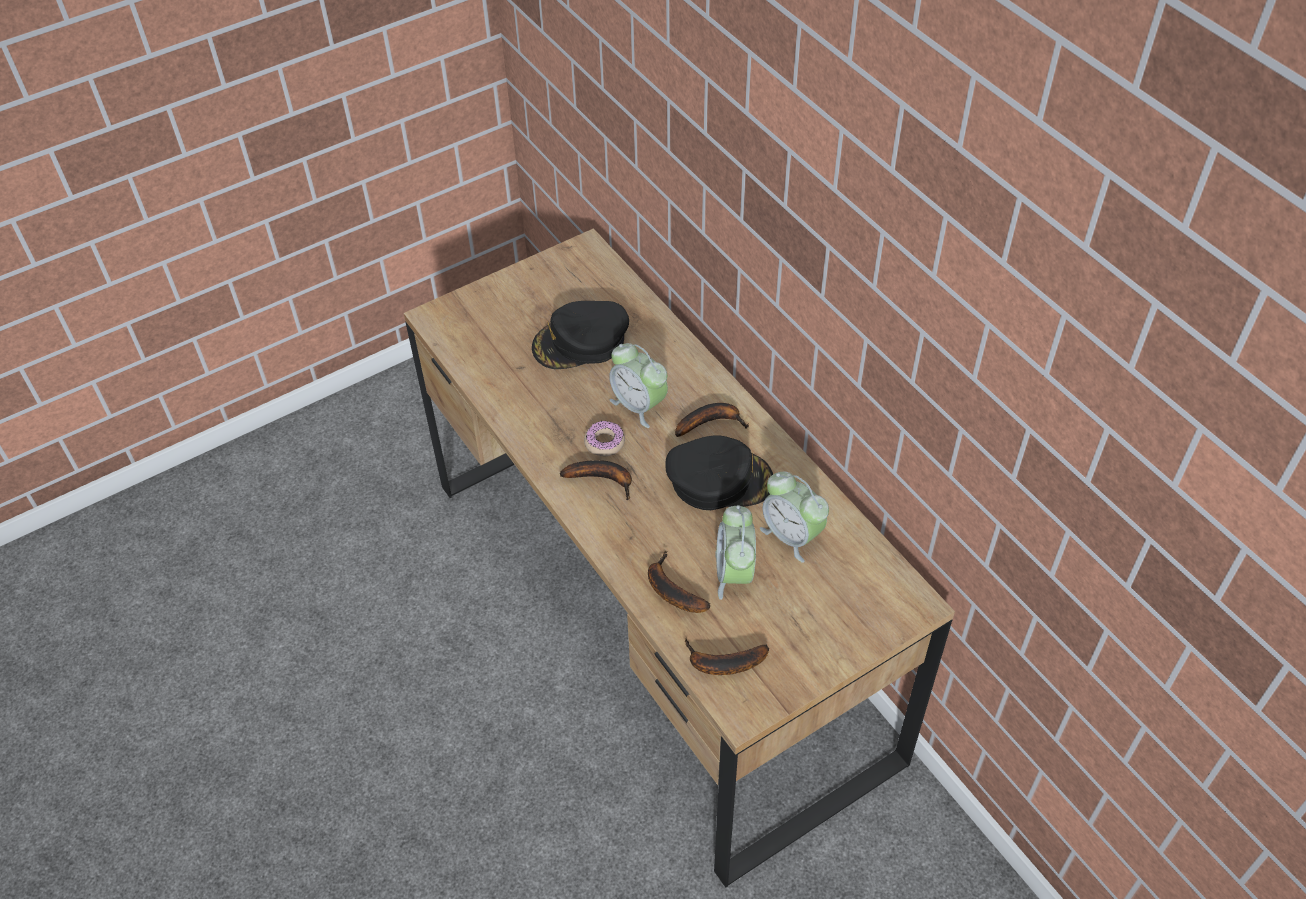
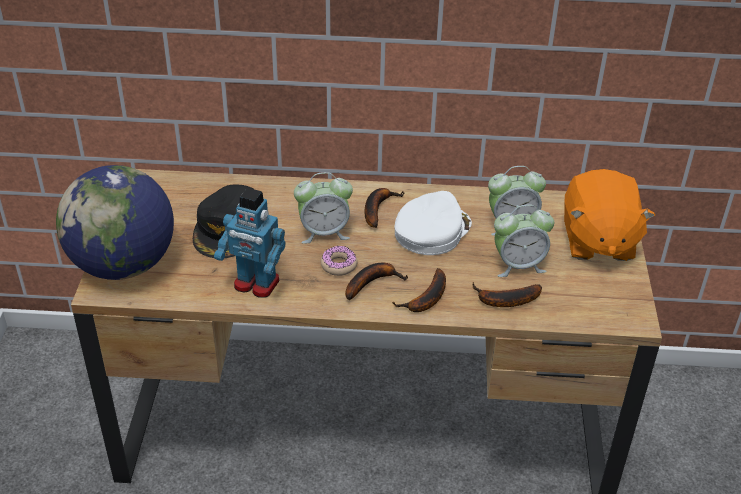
camera: 55 degrees left, 10 degrees down
(474, 310) = (124, 265): none -> globe
(528, 404) = (256, 284): none -> toy robot
(719, 479) = (431, 230): black cap -> white cap
(722, 663) = (588, 309): banana -> banana (426, 299)
(734, 573) = (518, 265): alarm clock -> alarm clock turned 45 degrees counterclockwise
(838, 619) = (597, 241): none -> orange plush toy

